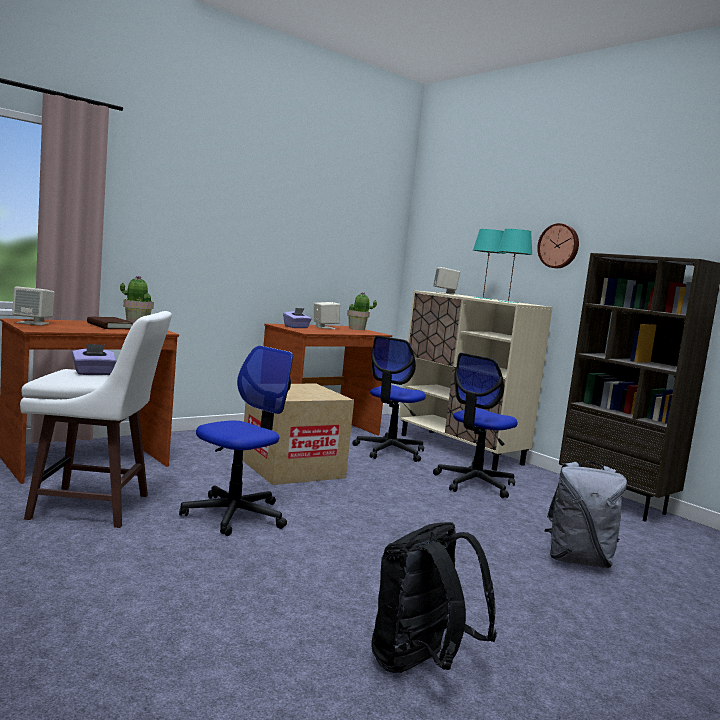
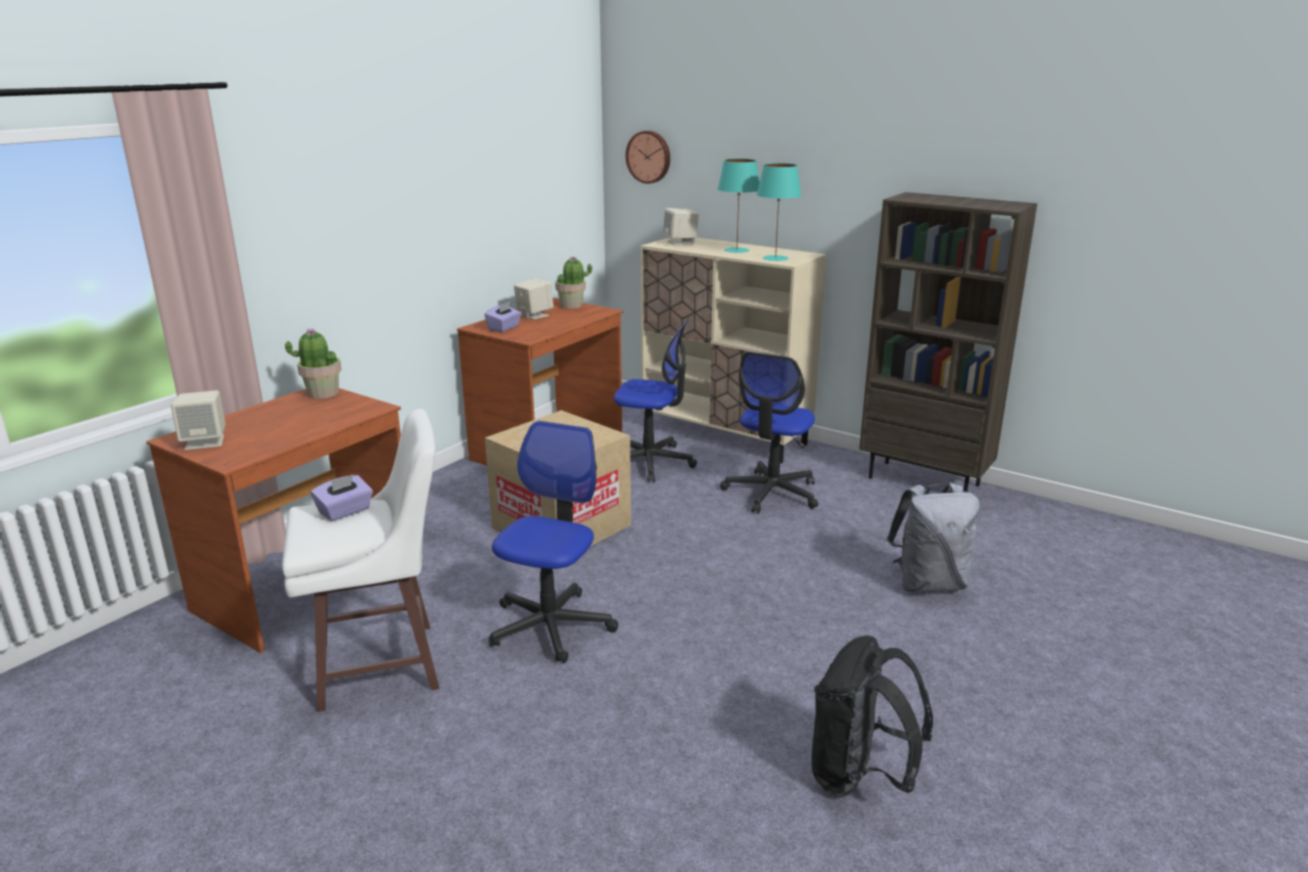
camera: 15 degrees left, 15 degrees up
(109, 326) = (300, 414): brown book -> none
(389, 451) = (651, 462): office chair -> office chair turned 90 degrees counterclockwise
(559, 246) = (827, 174): wall clock -> wall clock (649, 157)

